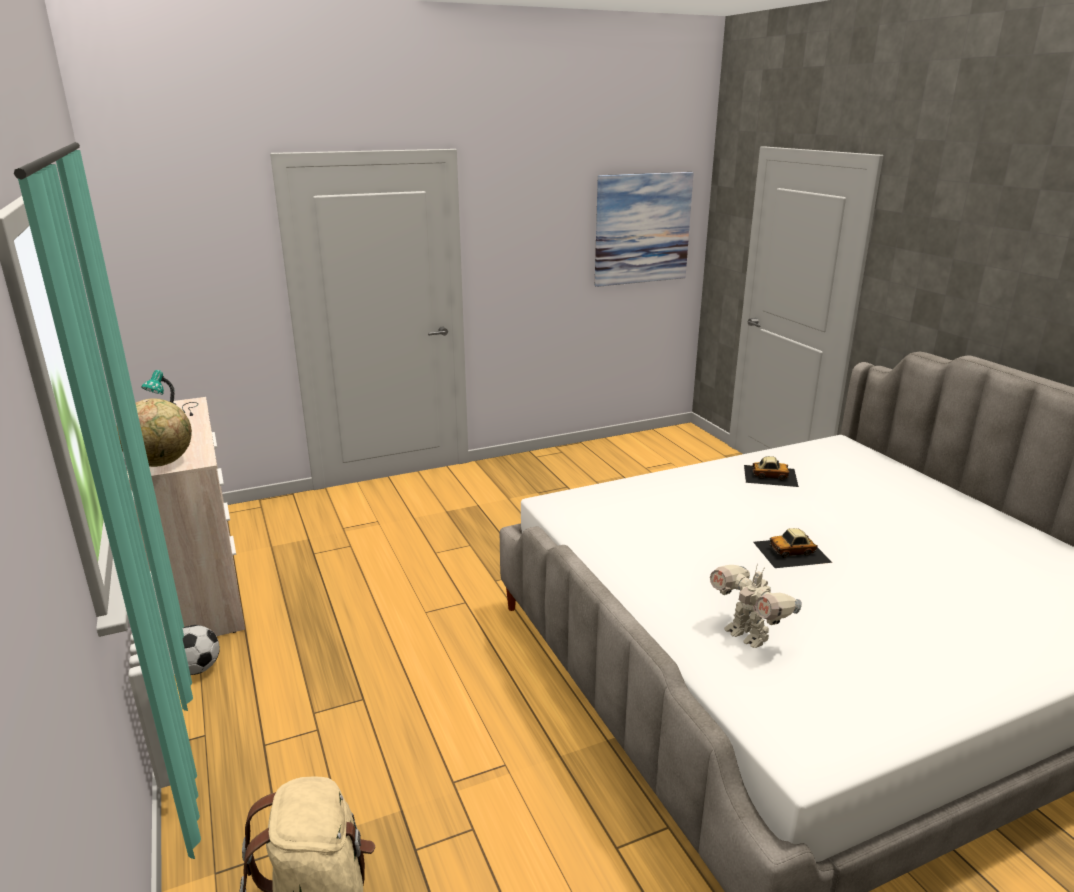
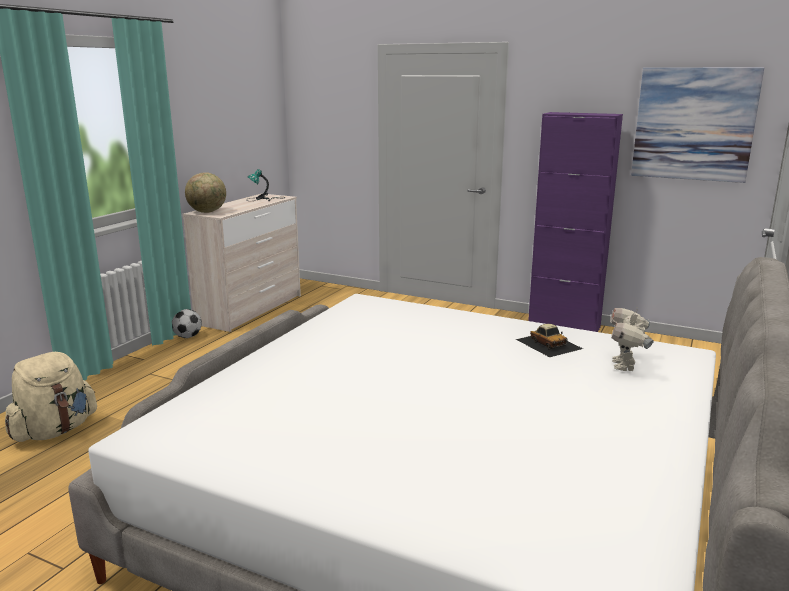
camera: 50 degrees right, 5 degrees down
(556, 456) = (564, 326): none -> purple cabinet
(748, 635) = (271, 390): toy robot -> toy robot (625, 366)
(792, 552) = (422, 378): toy car -> none

